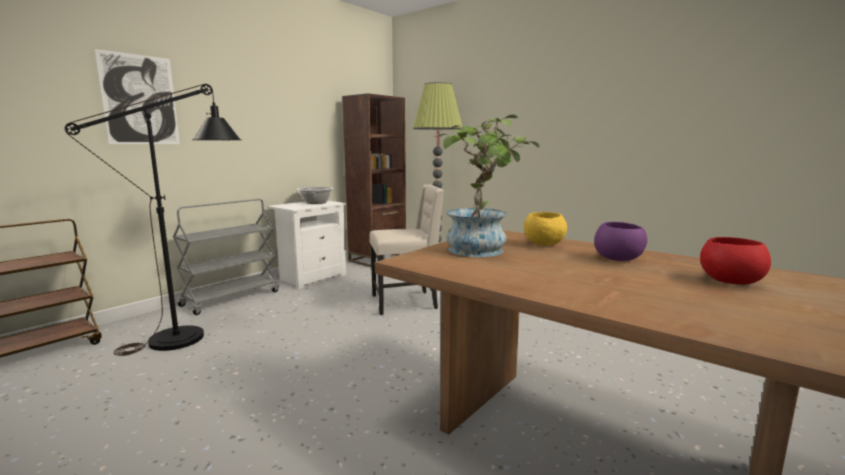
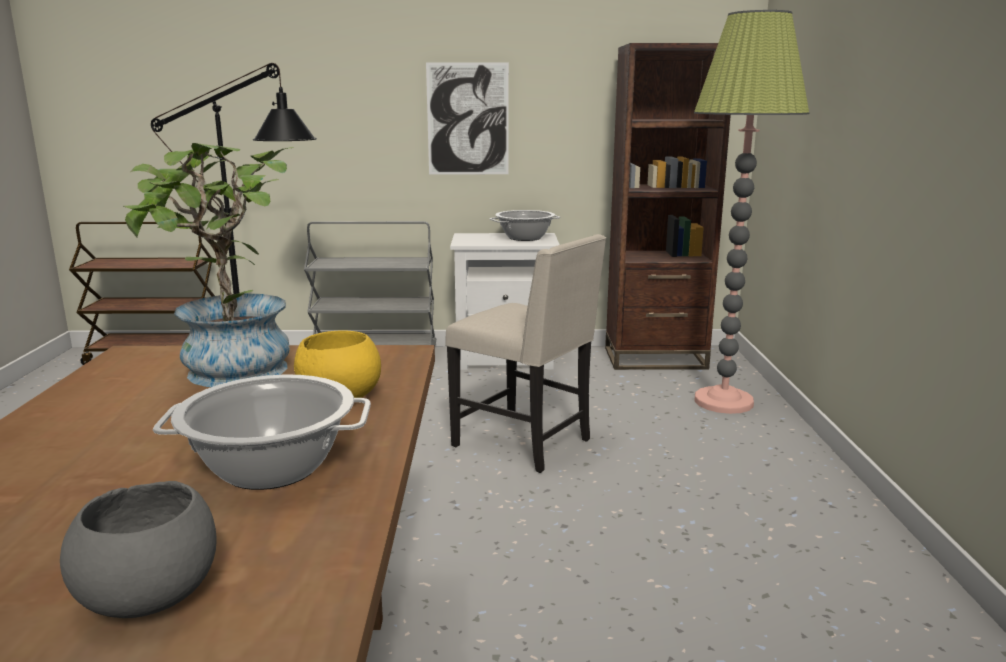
camera: 50 degrees right, 5 degrees up
(140, 100) = (289, 79): picture -> picture (468, 119)
(618, 259) = (270, 468): purple bowl -> cooking pot
(730, 281) = (153, 594): red bowl -> grey bowl

